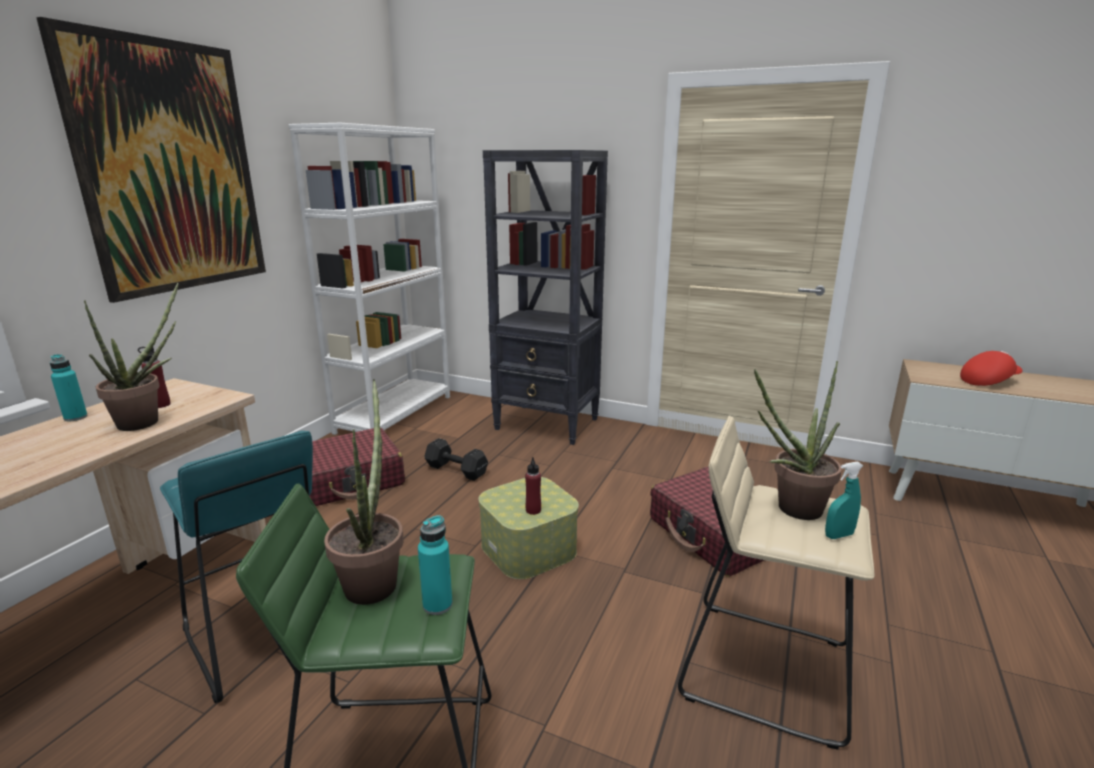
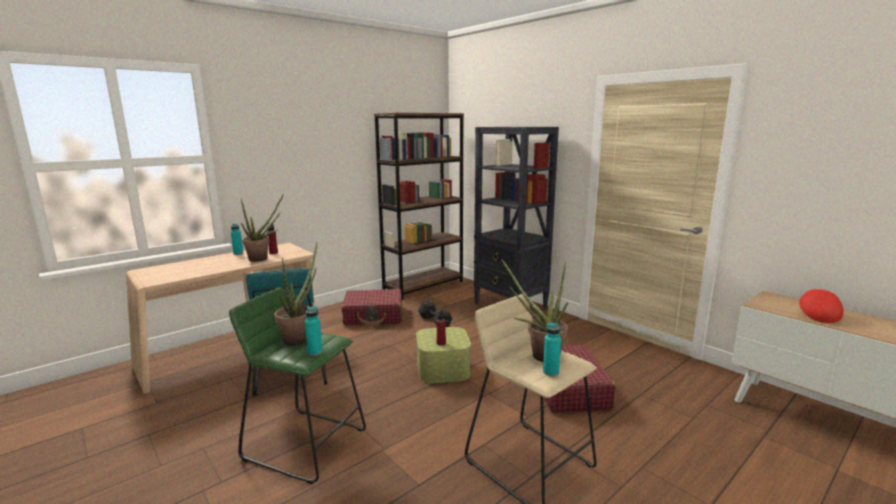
camera: 25 degrees right, 5 degrees down
(170, 169) = (305, 138): picture -> none
(395, 414) = (424, 286): white bookcase -> brown bookcase
(839, 535) = (550, 372): turquoise spray bottle -> turquoise bottle
(988, 381) = (816, 314): red cap -> red cap turned 75 degrees counterclockwise

